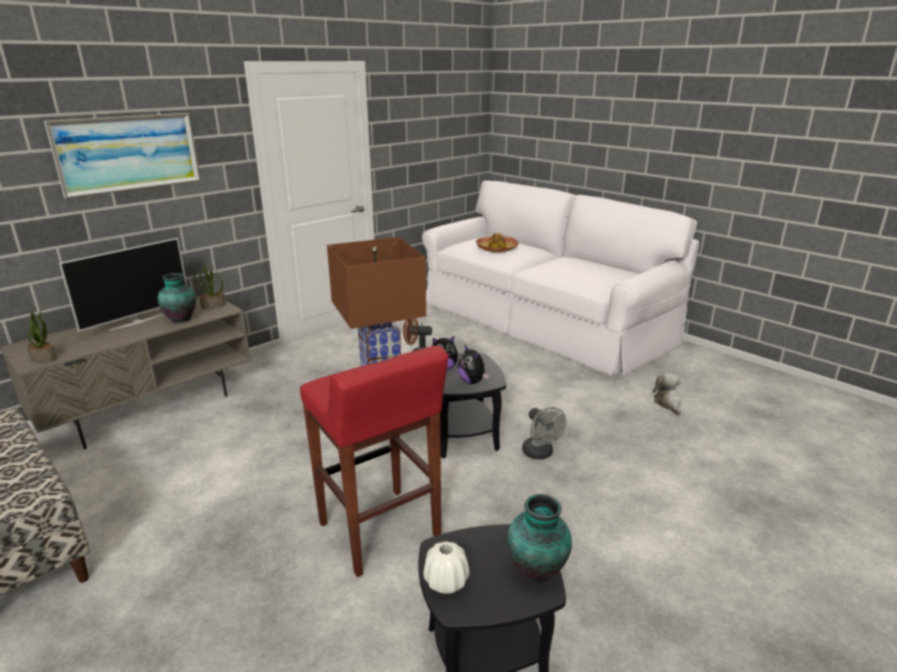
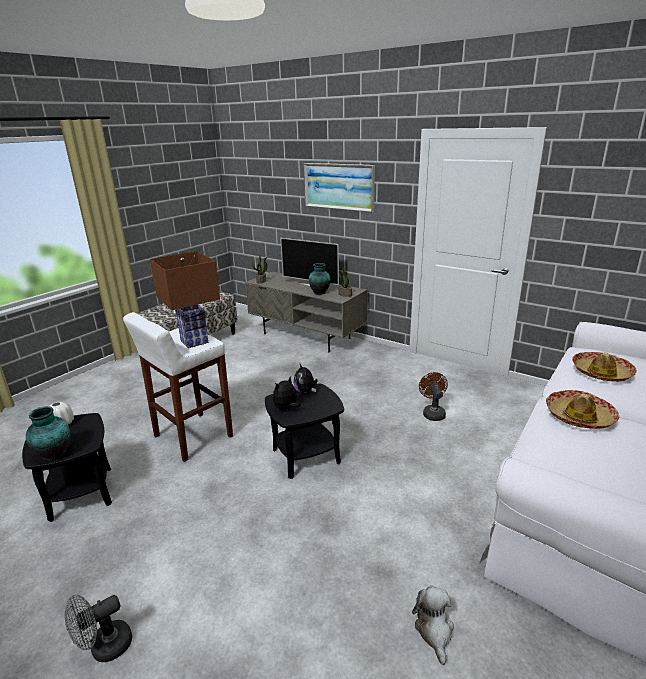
camera: 80 degrees right, 0 degrees up
(380, 531) = (192, 437): red stool -> white stool
(540, 454) = (288, 505): grey fan -> grey fan (105, 648)
(554, 266) = (579, 416): none -> hat
(668, 403) = (434, 630): plush toy -> plush toy turned 75 degrees counterclockwise

